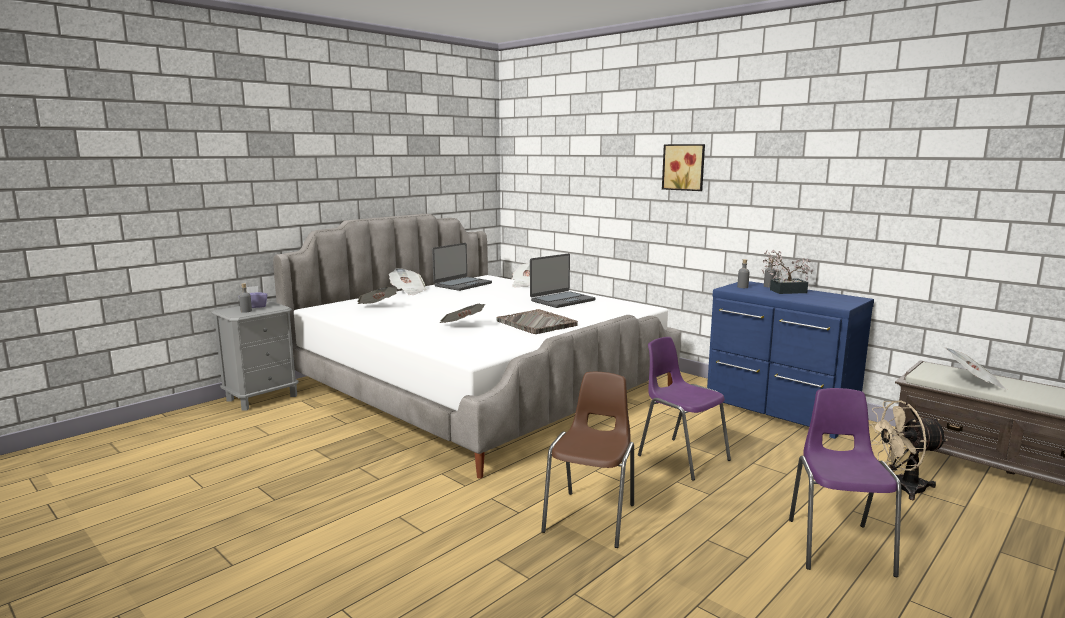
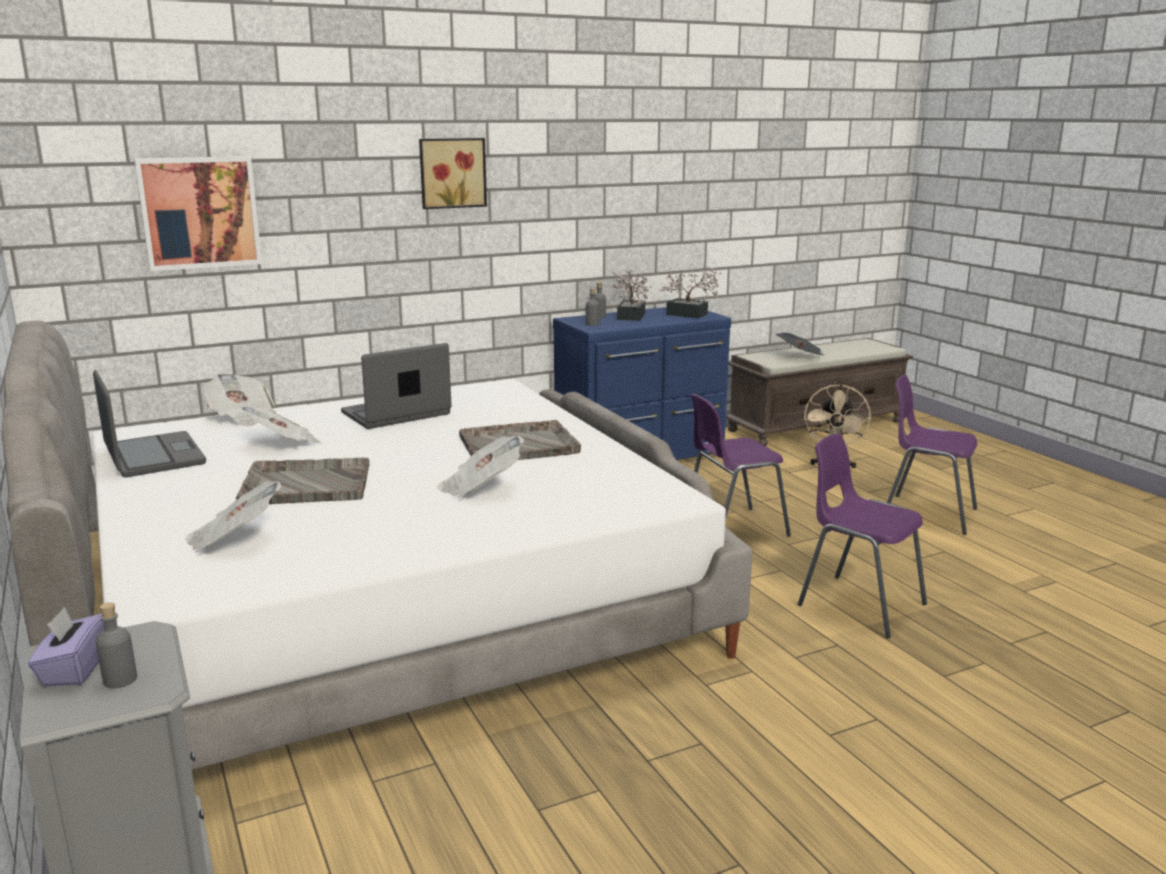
camera: 70 degrees left, 5 degrees up
(408, 291) = (130, 503): newspaper -> newspaper (284, 444)
(445, 304) = (305, 484): none -> grey tray
(562, 181) = (200, 212): none -> picture
(562, 300) = (396, 414): laptop -> laptop turned 105 degrees counterclockwise
(592, 517) = (858, 604): brown chair -> purple chair
(831, 301) = (691, 315): none -> potted plant

